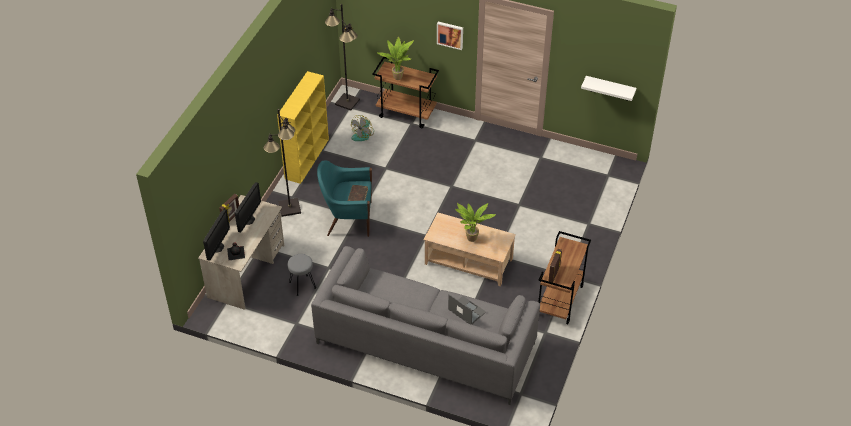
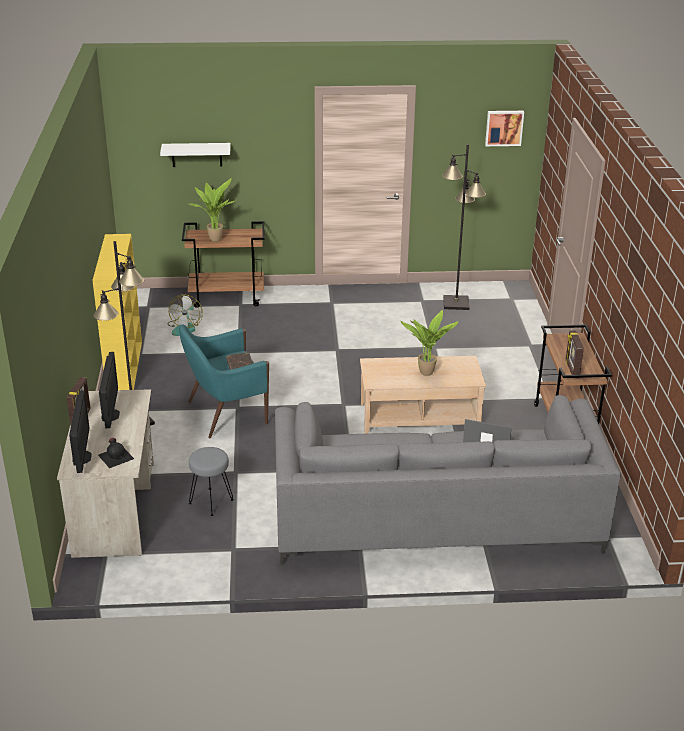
camera: 25 degrees left, 15 degrees down
(347, 102) = (142, 302): black floor lamp -> black floor lamp (455, 303)
(450, 34) = (276, 162): picture -> picture (504, 127)
(610, 88) = (493, 182): white shelf -> white shelf (196, 154)

